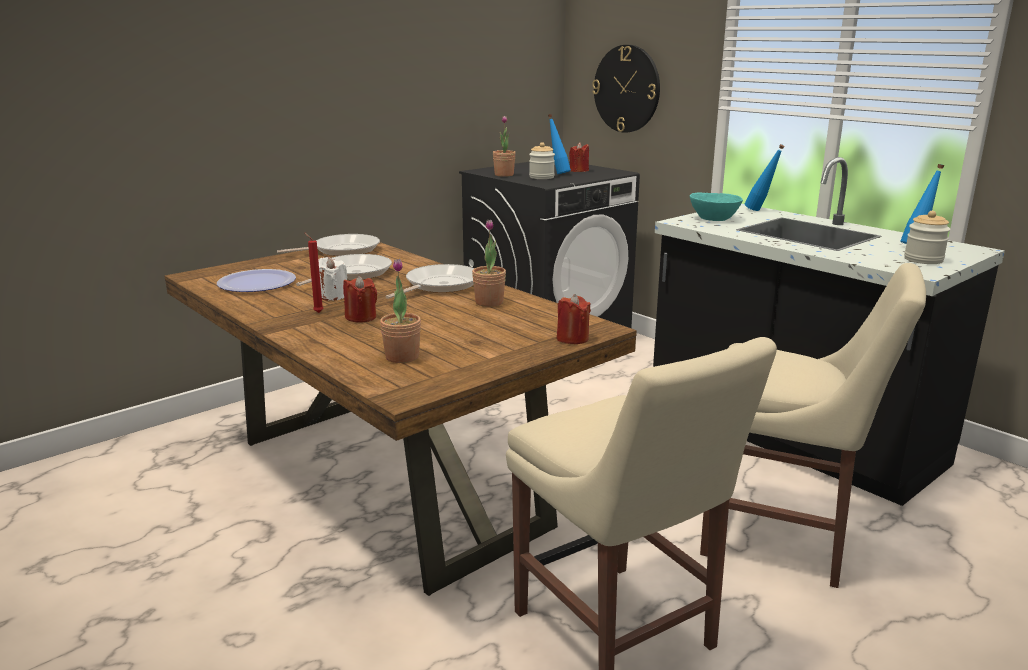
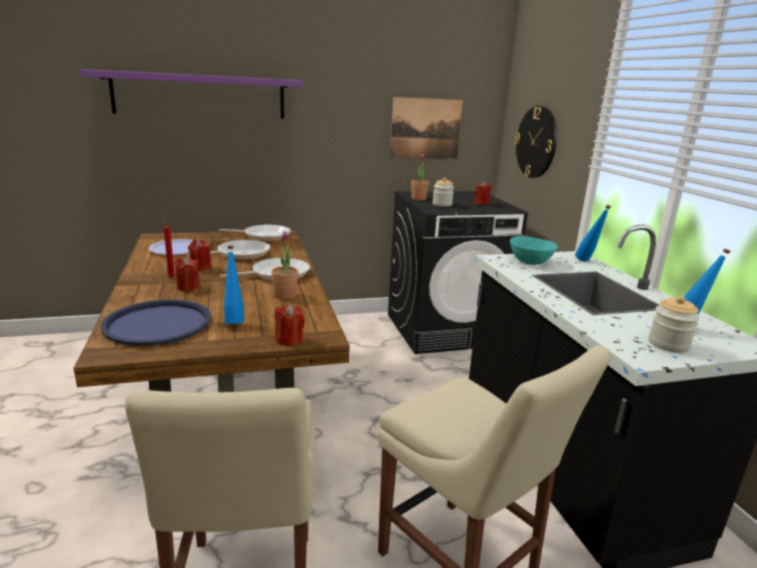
camera: 25 degrees right, 0 degrees up
(204, 59) = (200, 95): none -> purple shelf
(333, 296) = (200, 267): white candle -> red candle
(402, 357) = (157, 323): potted plant -> blue tray
(484, 84) = (425, 129): none -> picture
(558, 173) = (460, 203): blue bottle -> blue bottle (234, 321)

